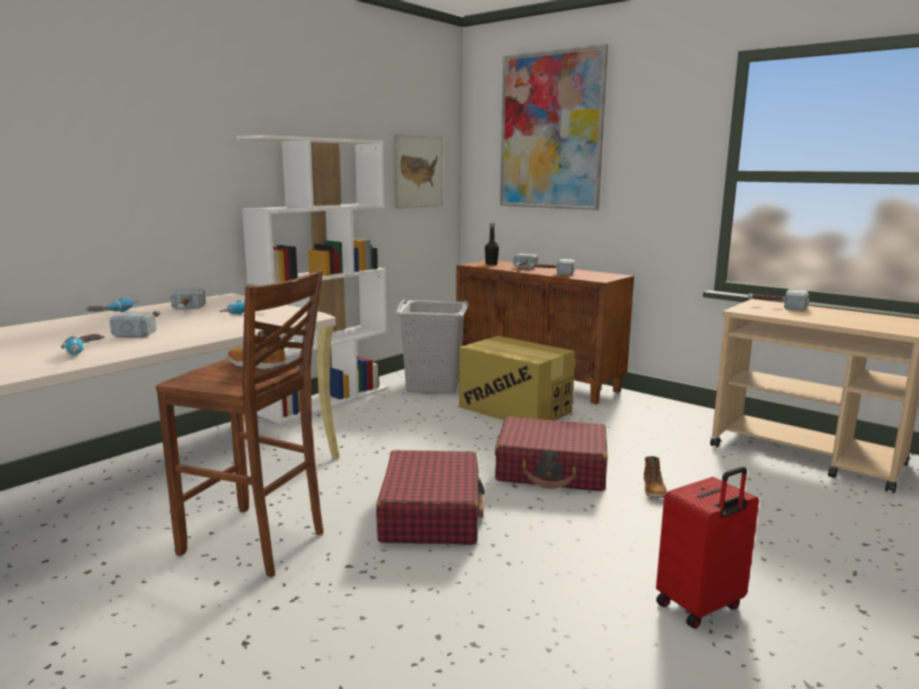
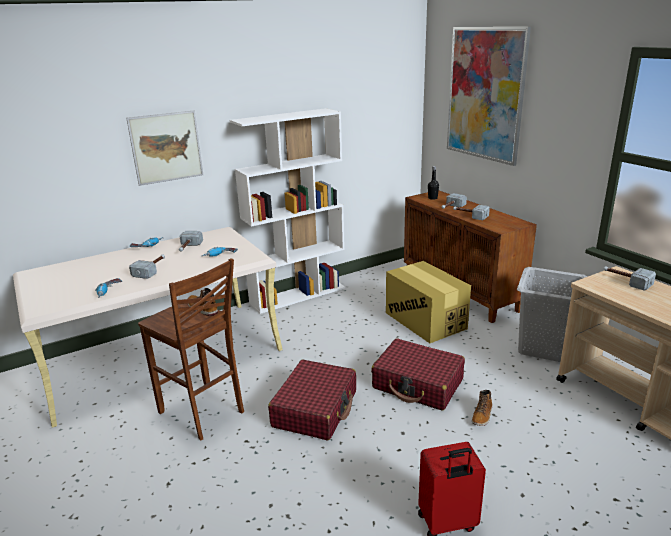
camera: 20 degrees right, 10 degrees up
(418, 171) = (381, 122): picture -> picture (166, 147)
(433, 385) = (378, 288): grey laundry basket -> grey laundry basket (543, 347)

